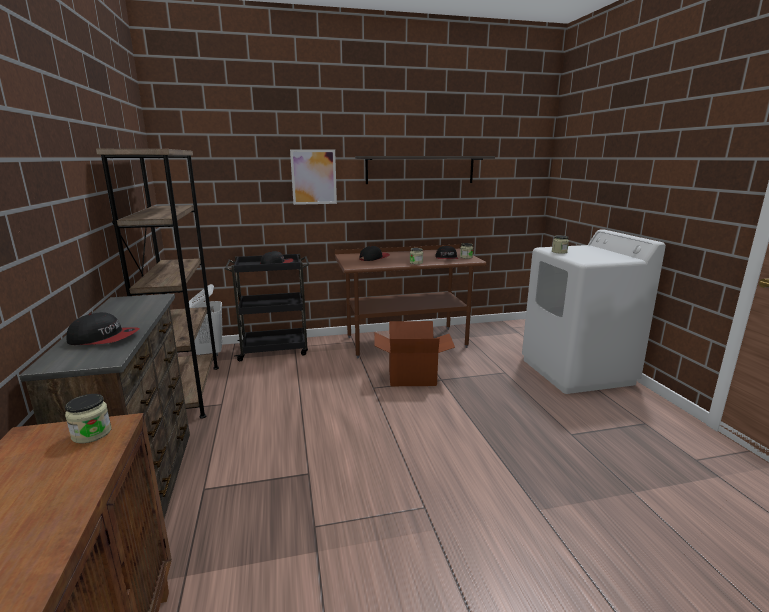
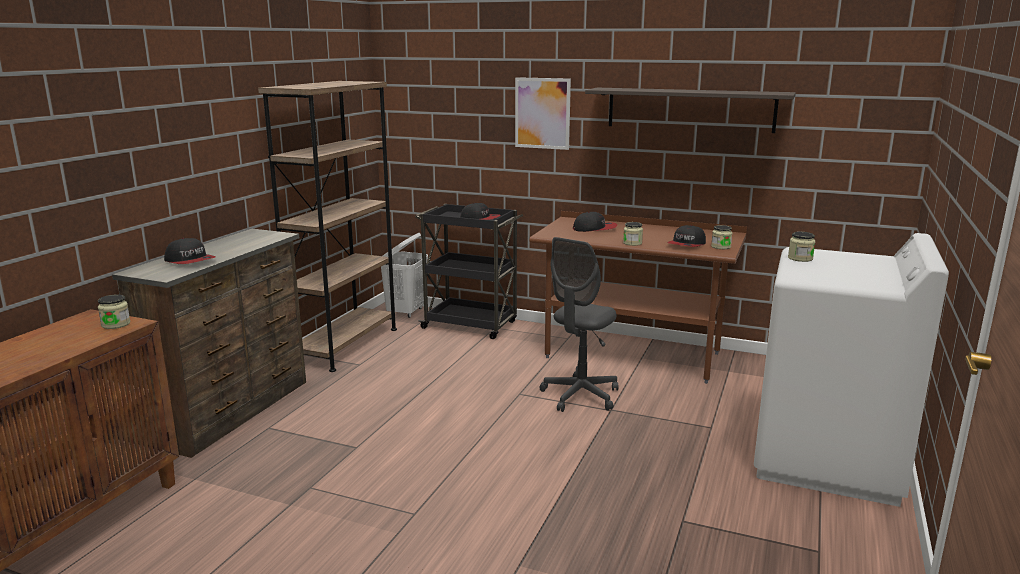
camera: 35 degrees right, 0 degrees up
(412, 376) = (580, 396): cardboard box -> grey office chair

